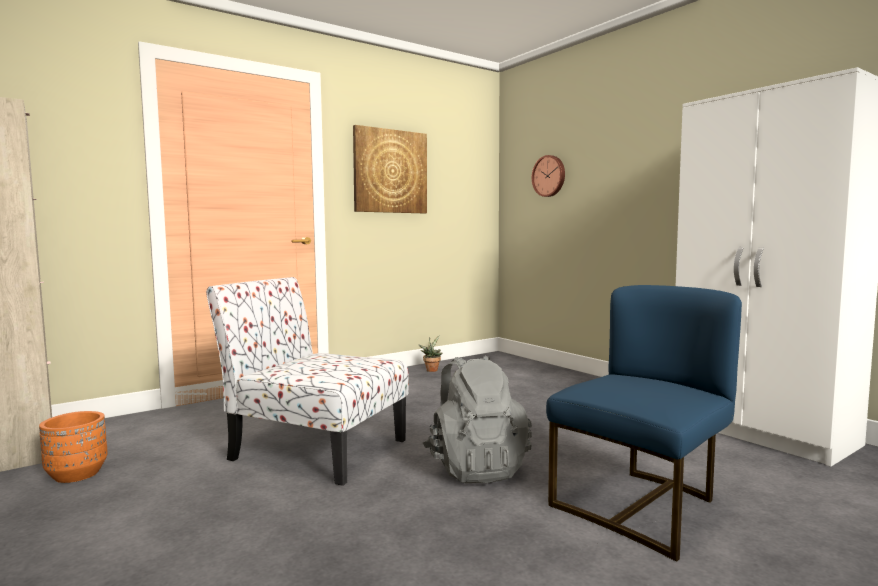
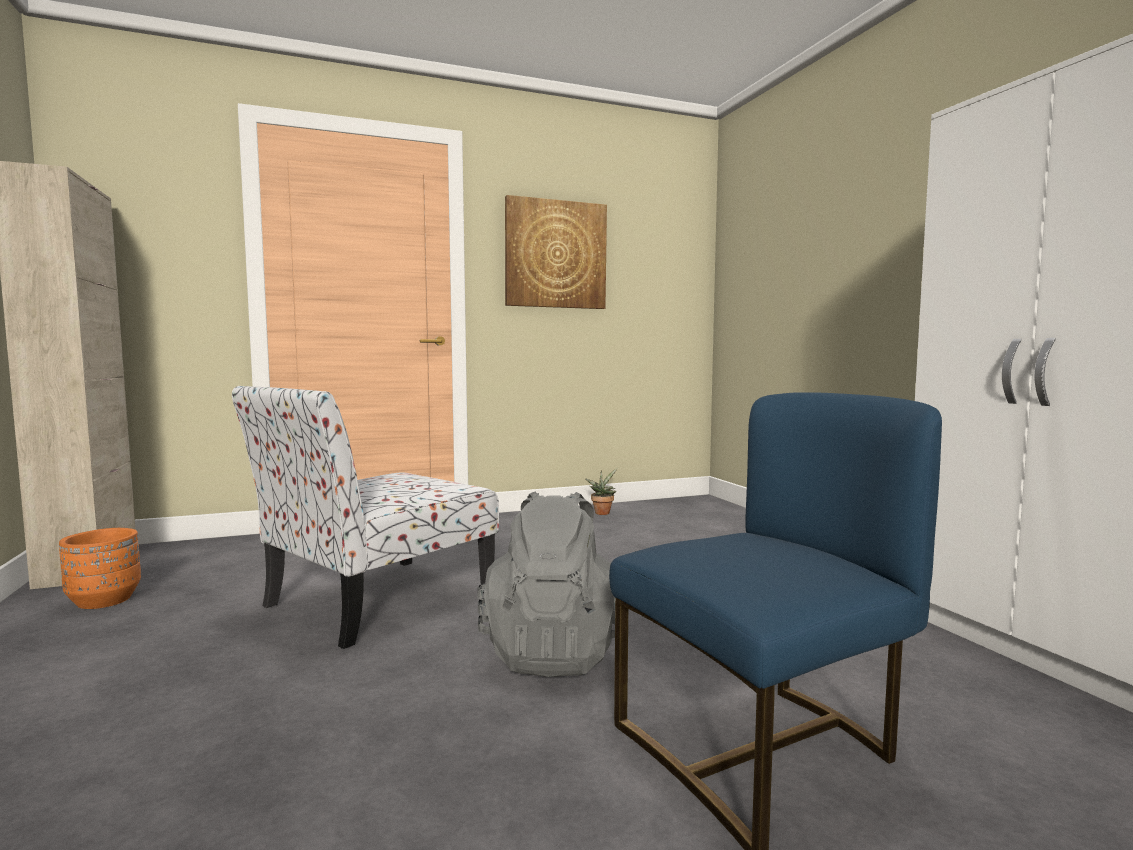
camera: 15 degrees right, 0 degrees up
(315, 449) = (375, 600): chair -> chair turned 90 degrees counterclockwise
(549, 176) = (774, 254): wall clock -> none

